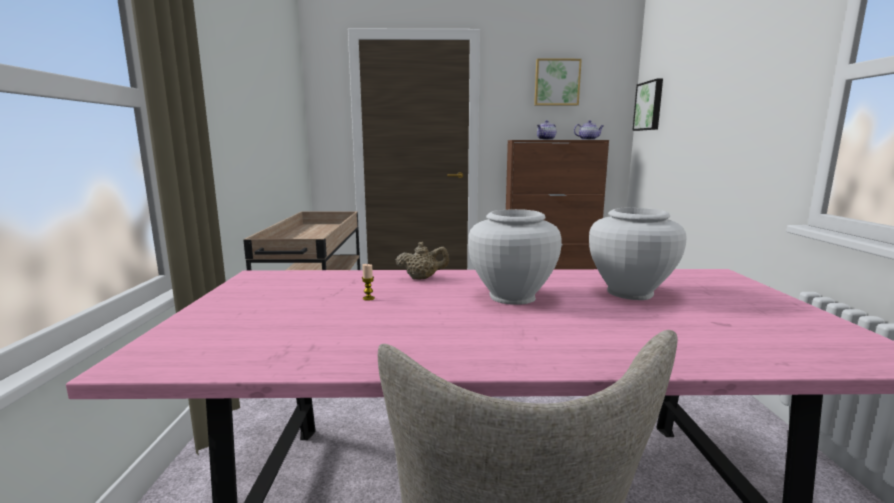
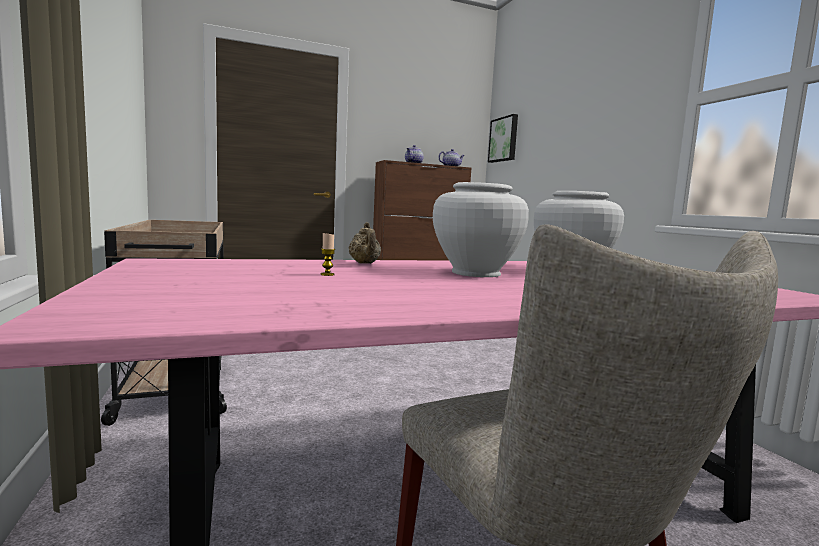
camera: 20 degrees left, 5 degrees down
(422, 278) = (364, 264): beige teapot -> beige teapot turned 90 degrees clockwise
(556, 82) = (421, 111): picture -> none

